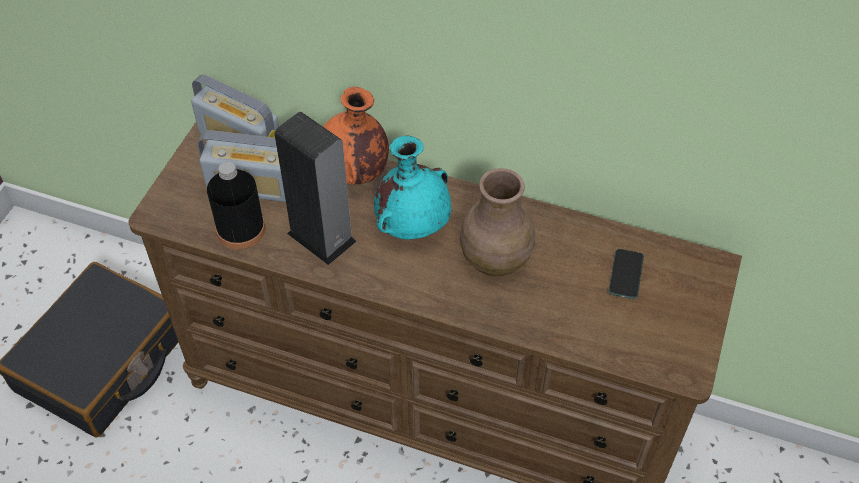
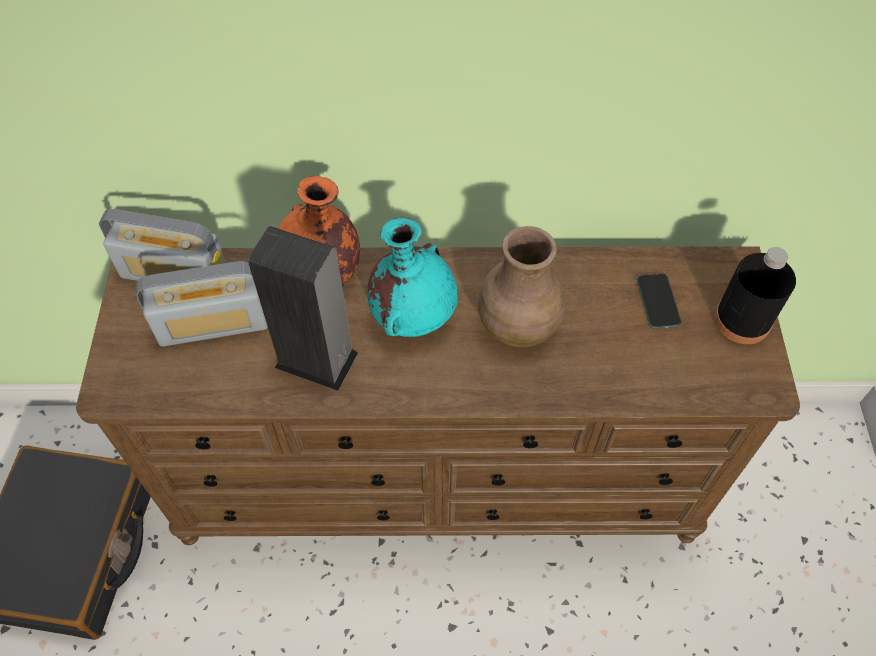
camera: 20 degrees left, 5 degrees up
(241, 230) = (219, 380): black bottle -> black bottle (742, 320)

